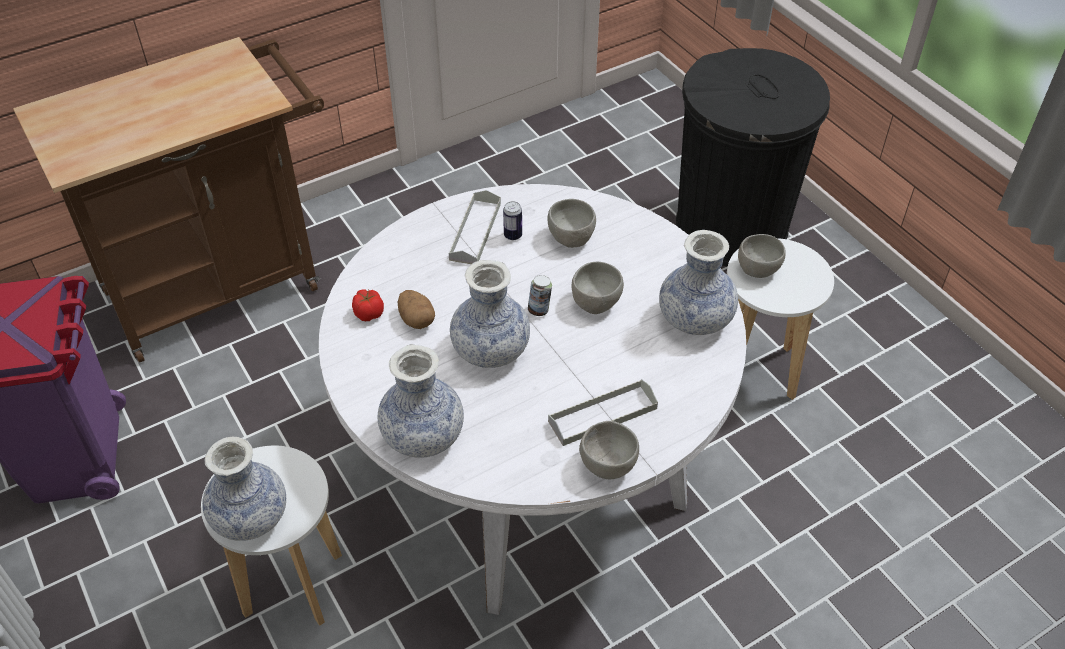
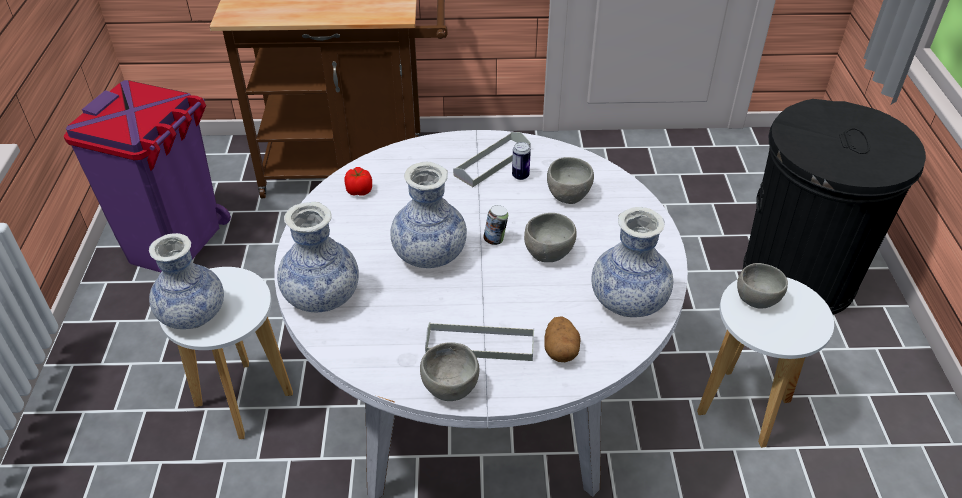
camera: 30 degrees right, 5 degrees down
(416, 319) = (391, 208): potato -> potato (560, 350)

